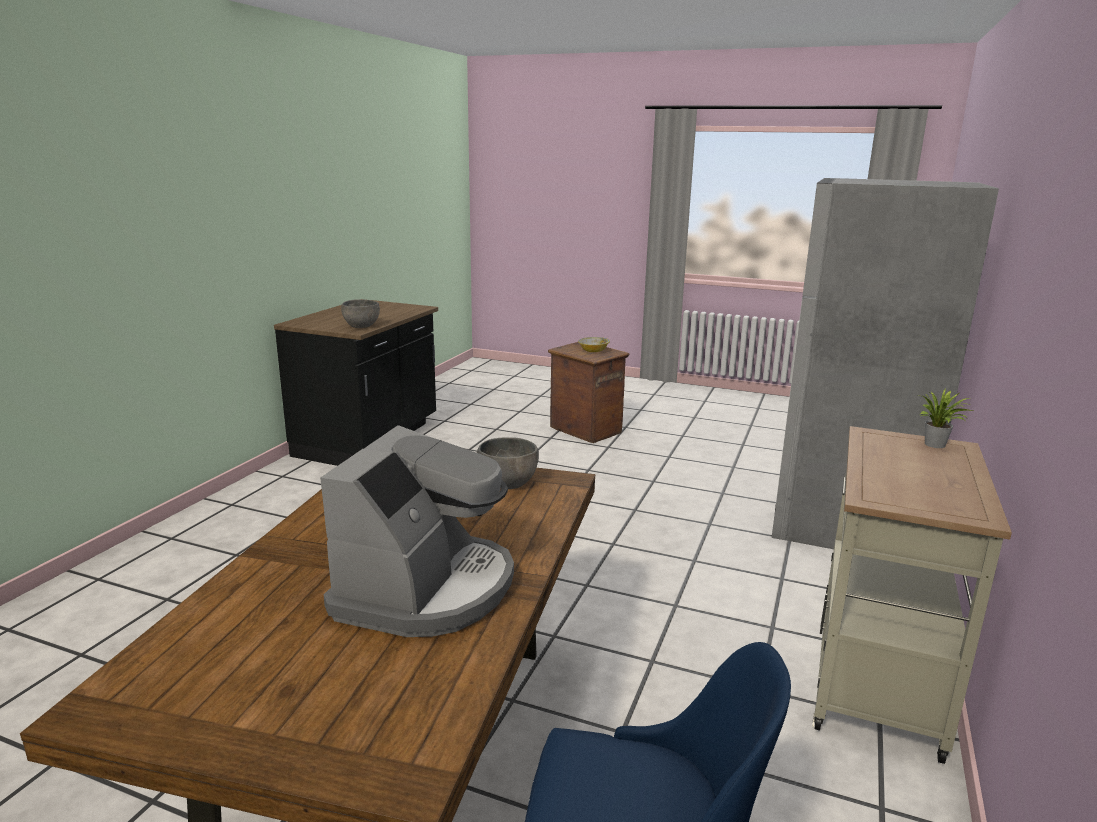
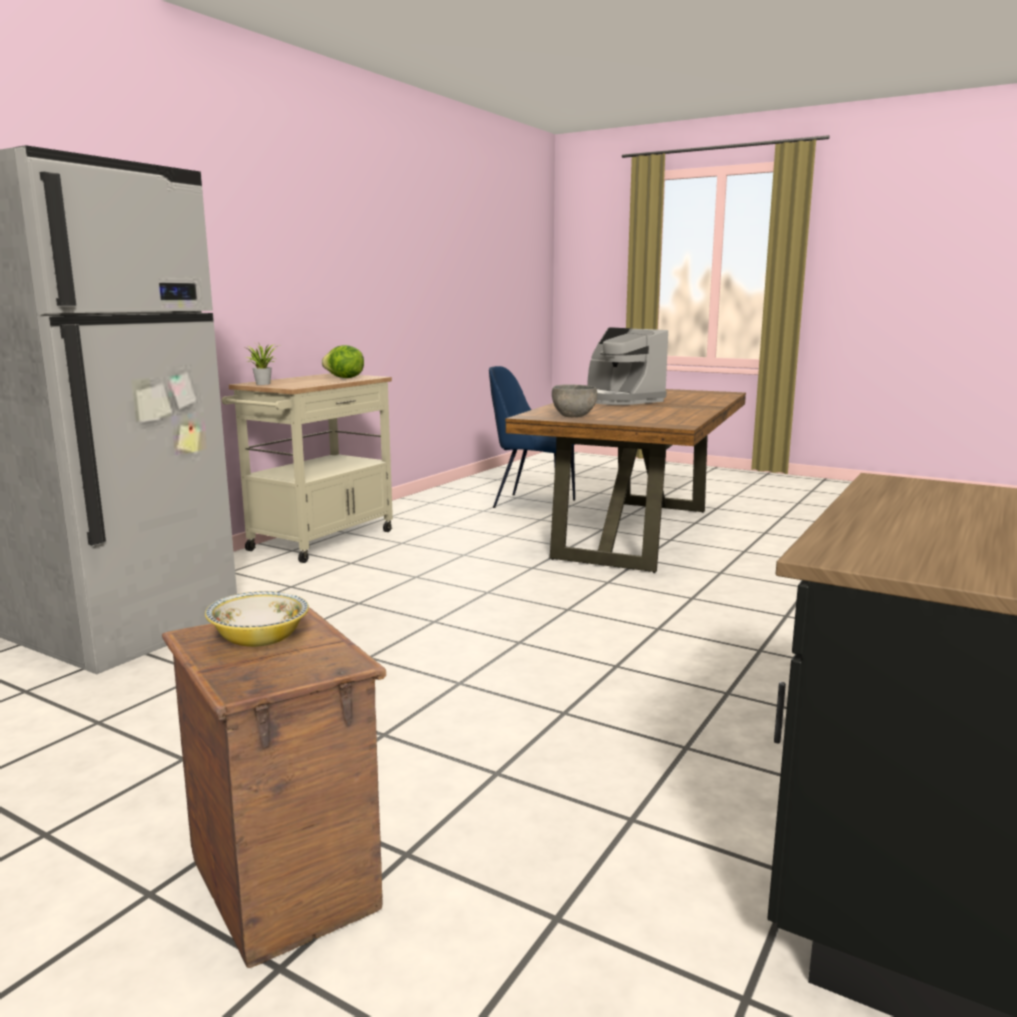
camera: 170 degrees left, 5 degrees down
(361, 327) = (897, 488): grey bowl -> none
(427, 589) = (618, 400): coffee machine -> coffee machine turned 60 degrees counterclockwise
(896, 484) = (344, 378): none -> lettuce

